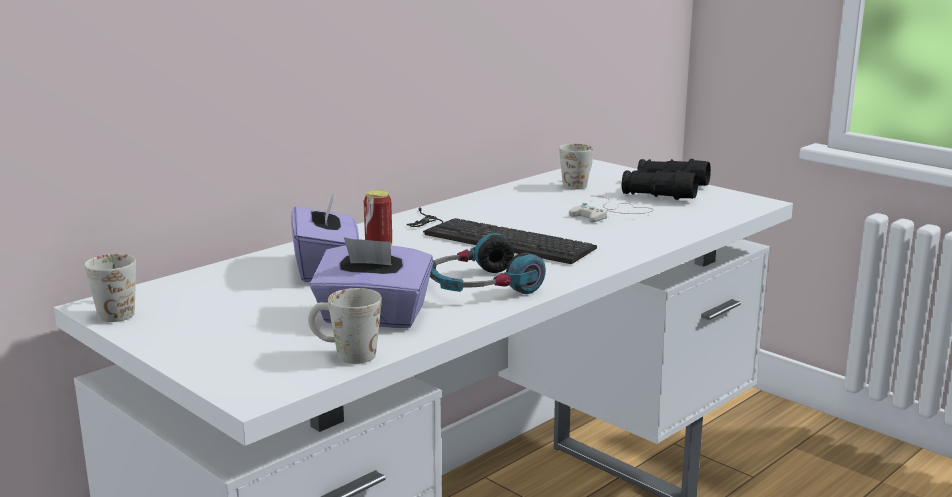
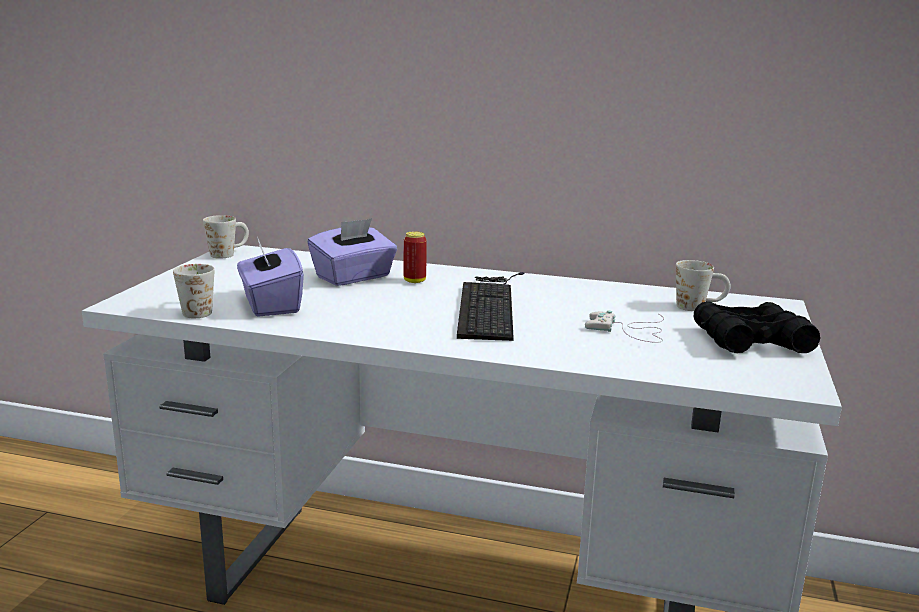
camera: 60 degrees right, 0 degrees up
(480, 286) = (366, 320): headphones -> none

